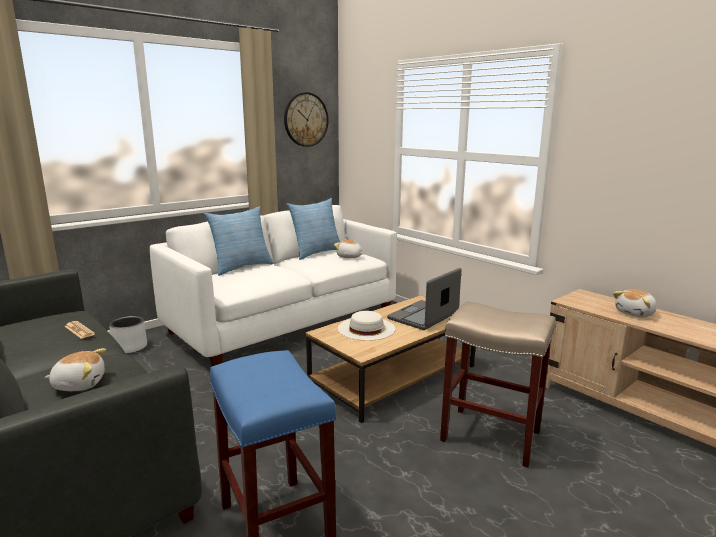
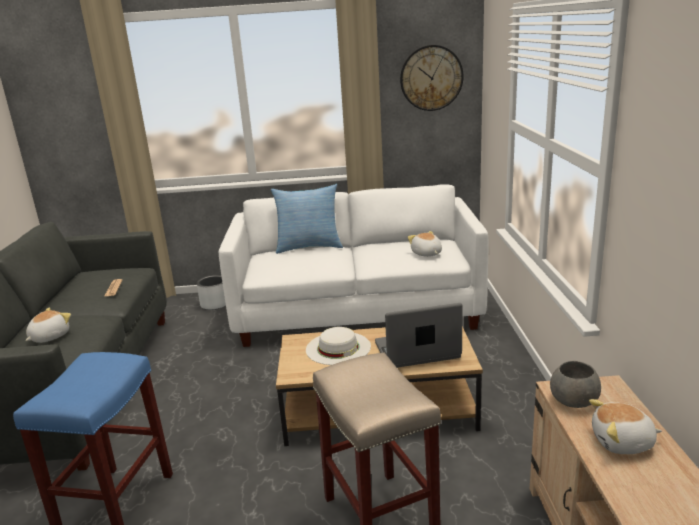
camera: 40 degrees right, 5 degrees up
(79, 384) = (49, 337): plush toy -> plush toy turned 90 degrees counterclockwise
(316, 253) = (403, 241): pillow -> none
(583, 303) = (573, 400): none -> grey bowl

